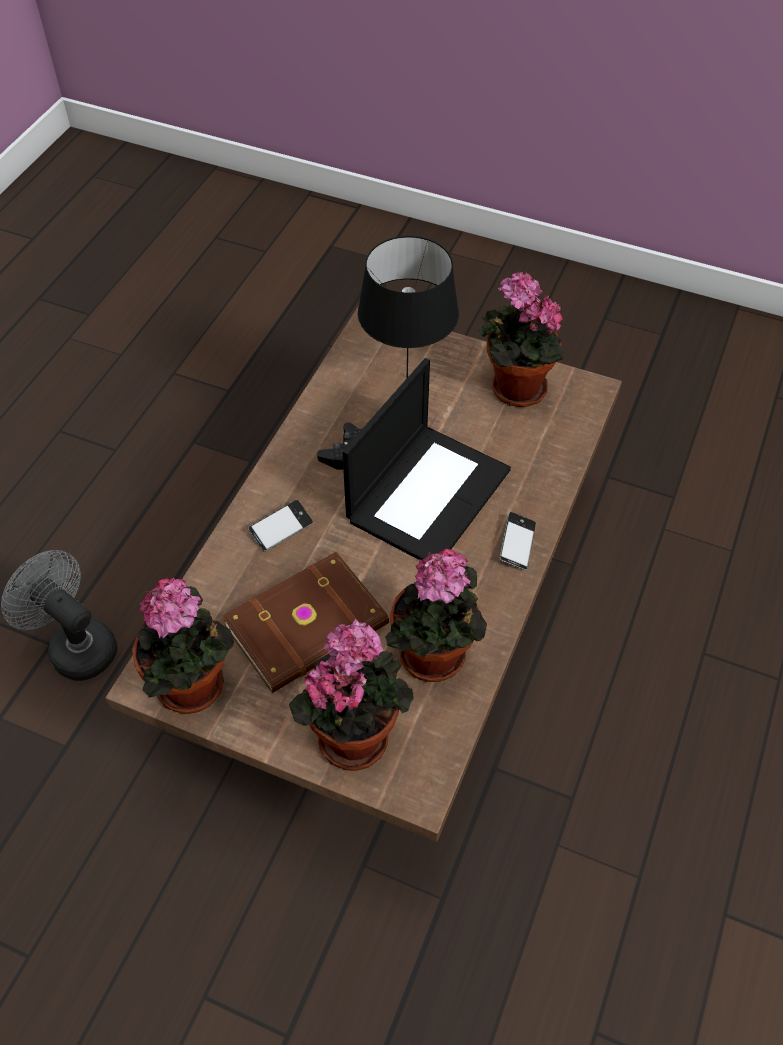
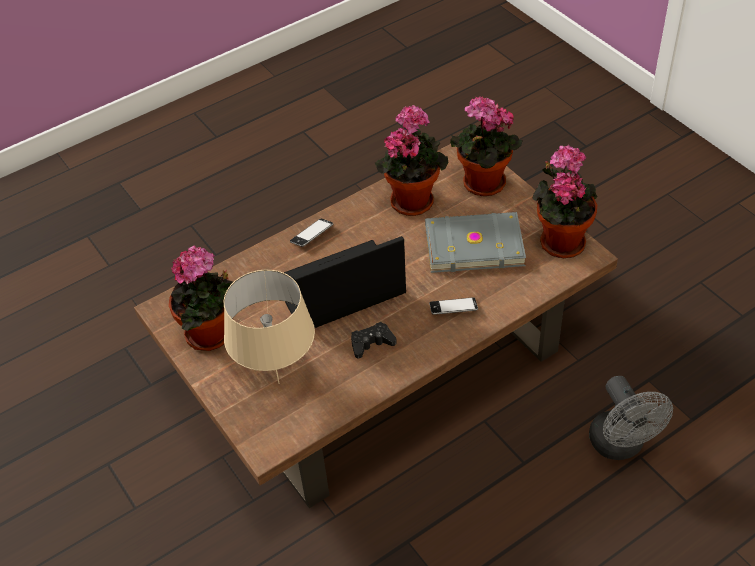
camera: 145 degrees left, 5 degrees down
(309, 627) = (473, 244): brown book -> grey book
(406, 376) = (278, 384): black table lamp -> beige table lamp

